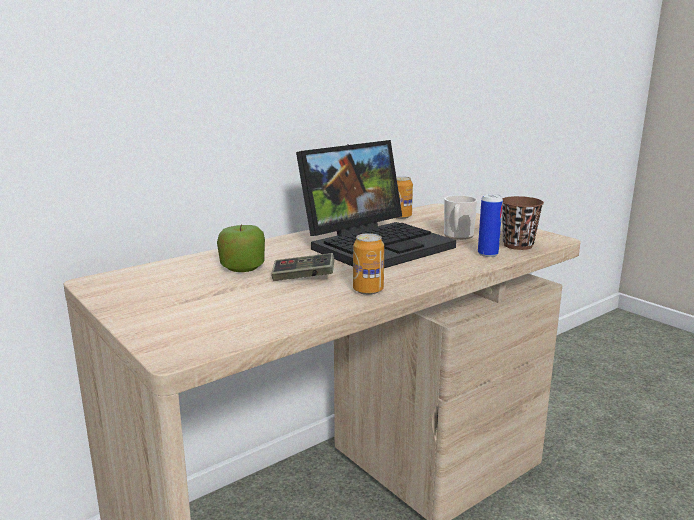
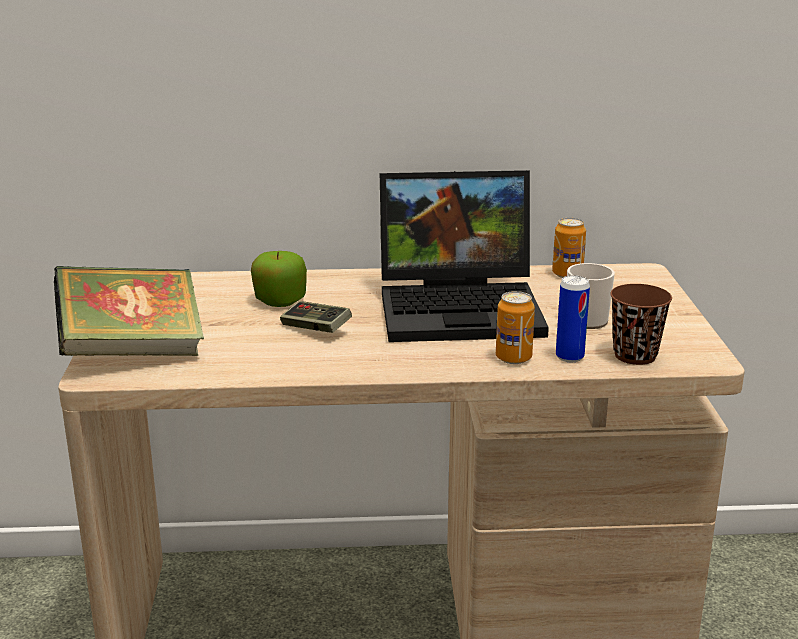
camera: 35 degrees right, 5 degrees up
(181, 328) = (133, 352): none -> book
(368, 290) = (351, 363): can -> can (513, 358)

